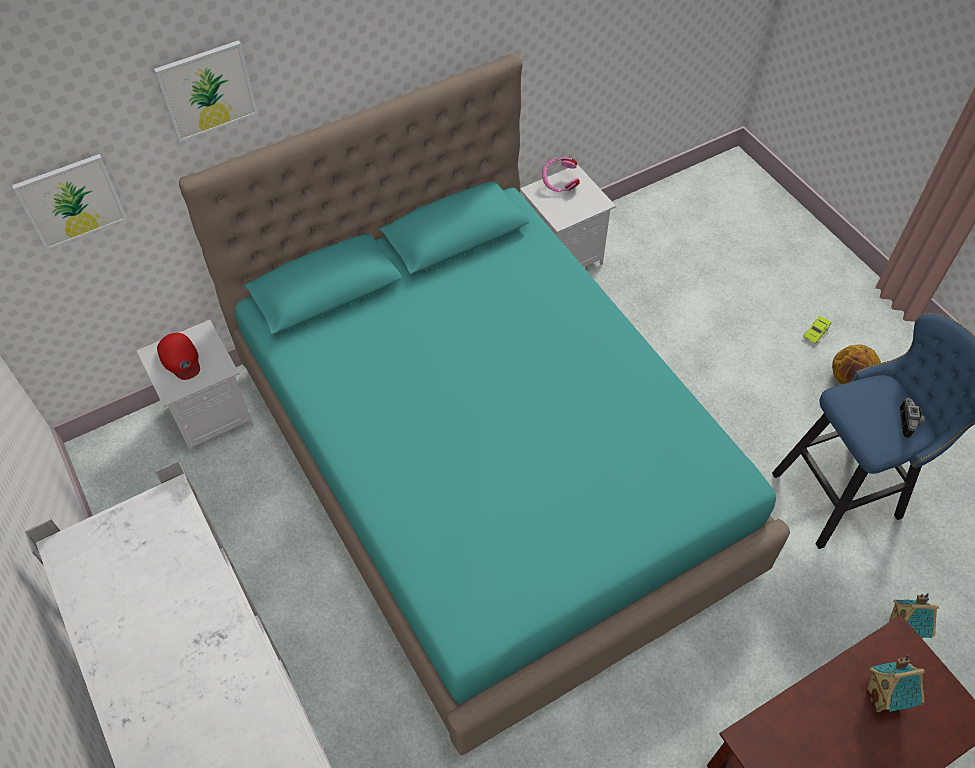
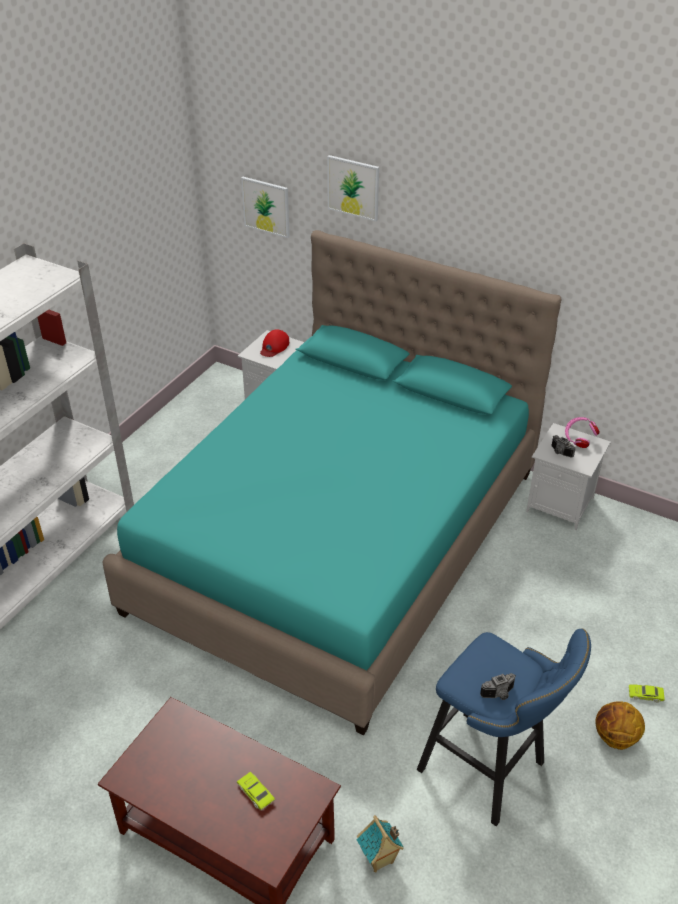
camera: 60 degrees right, 15 degrees down
(567, 208) = (559, 452): none -> camera
(884, 698) = (256, 793): toy house -> green toy car

